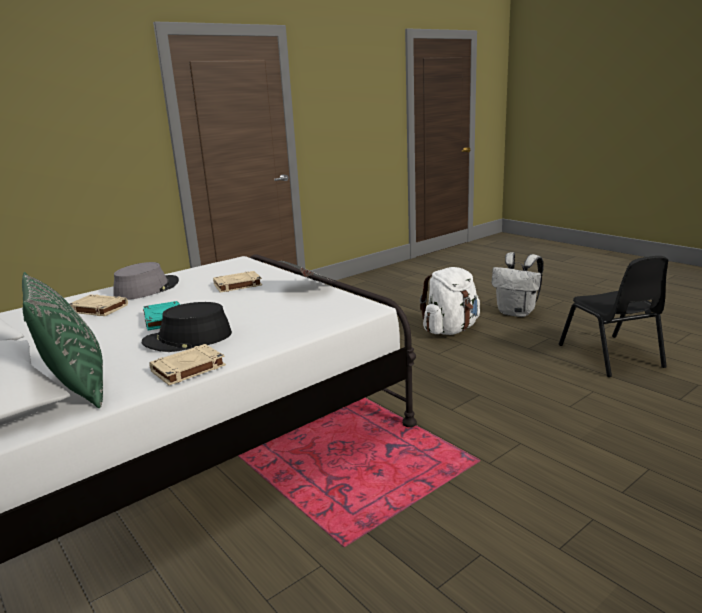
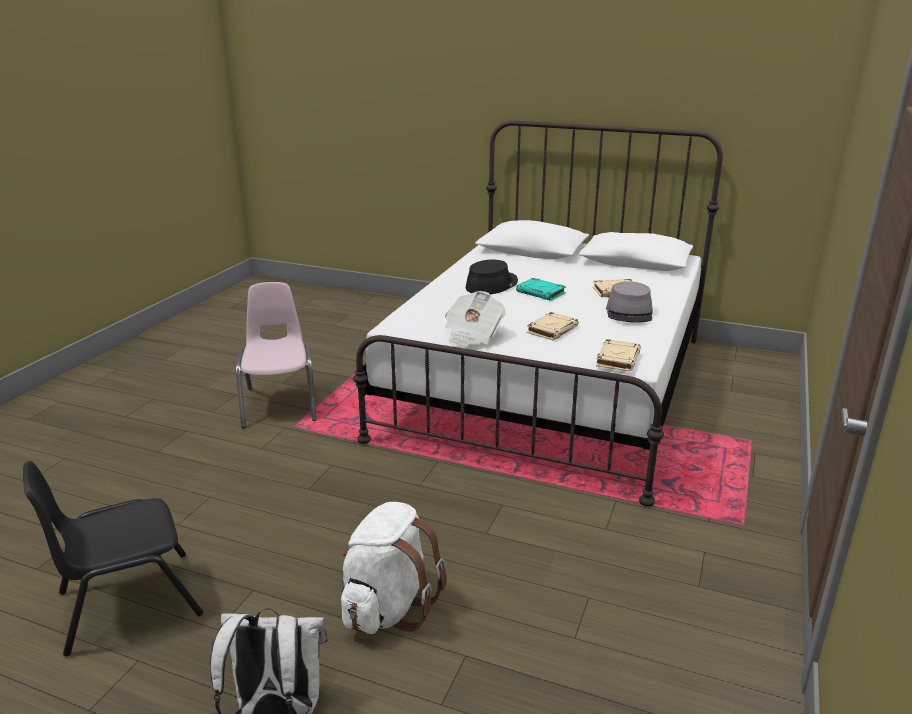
camera: 150 degrees right, 5 degrees up
(77, 387) = (498, 258): green pillow -> none
(187, 369) = (456, 272): beige book -> beige book (617, 359)
(490, 505) = (280, 404): none -> pink chair
(610, 356) = (129, 602): black chair -> black chair turned 75 degrees counterclockwise

